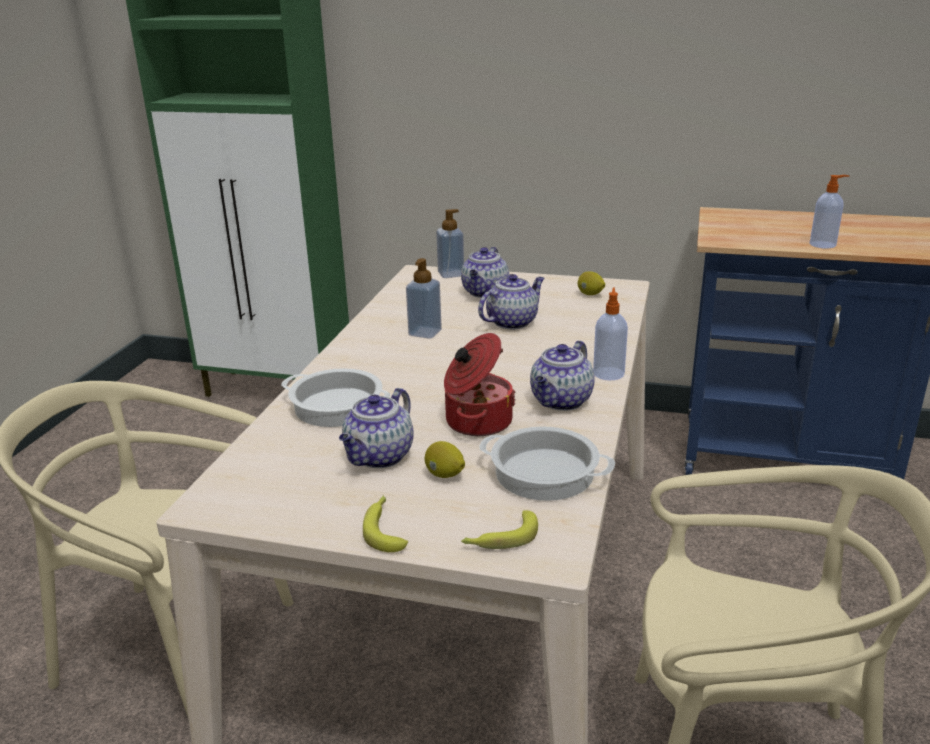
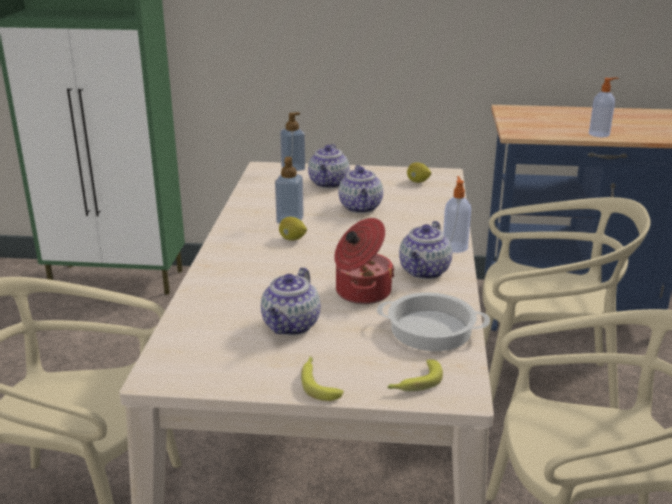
camera: 10 degrees left, 0 degrees up
(338, 406) = (239, 286): cooking pot -> none
(445, 475) = (351, 337): lemon -> lemon (292, 239)
(512, 322) = (361, 208): teapot -> teapot turned 135 degrees clockwise
(731, 549) = (540, 388): none -> beige chair

